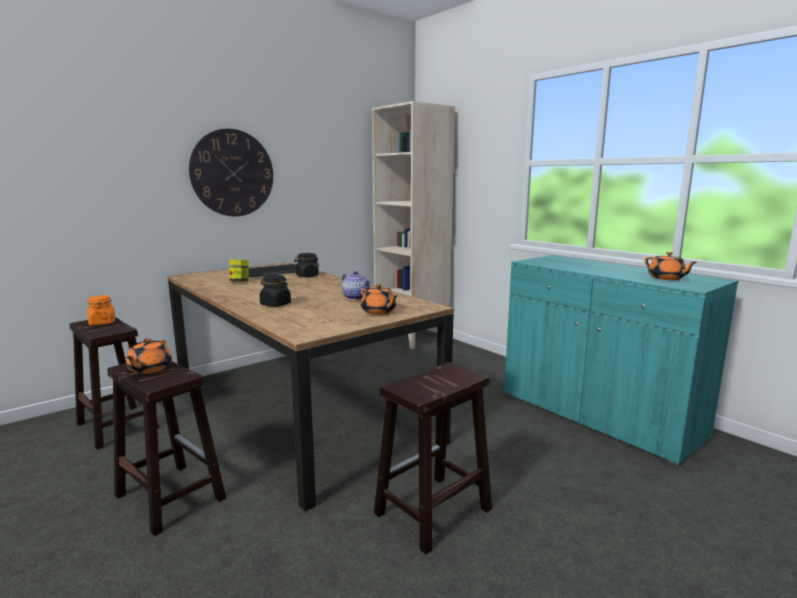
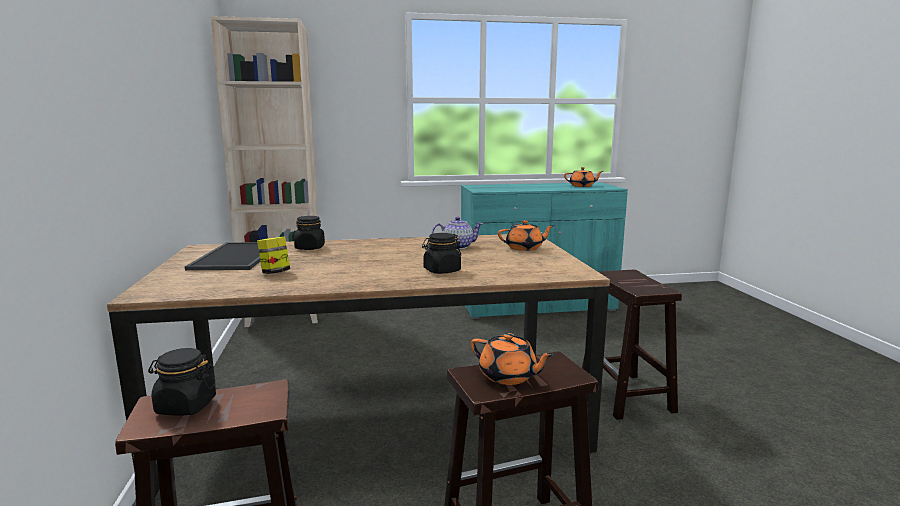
camera: 60 degrees left, 0 degrees up
(102, 323) = (185, 406): orange jar -> black jar
(232, 173) = (135, 102): wall clock -> none

